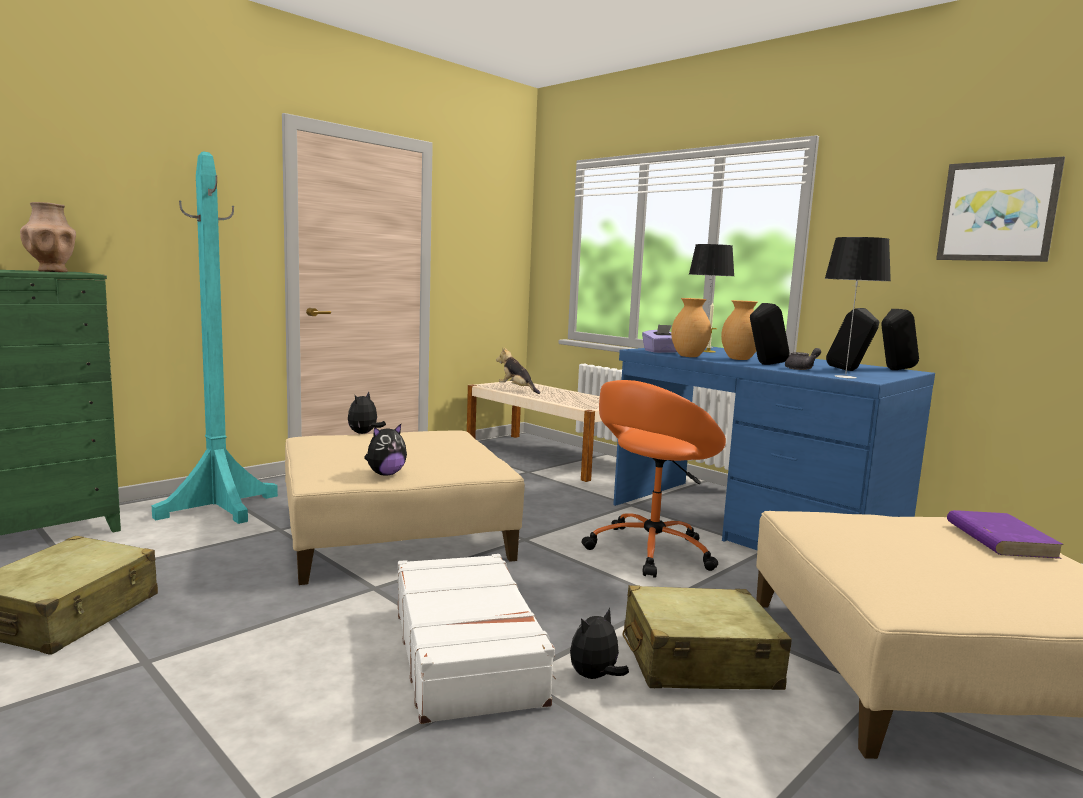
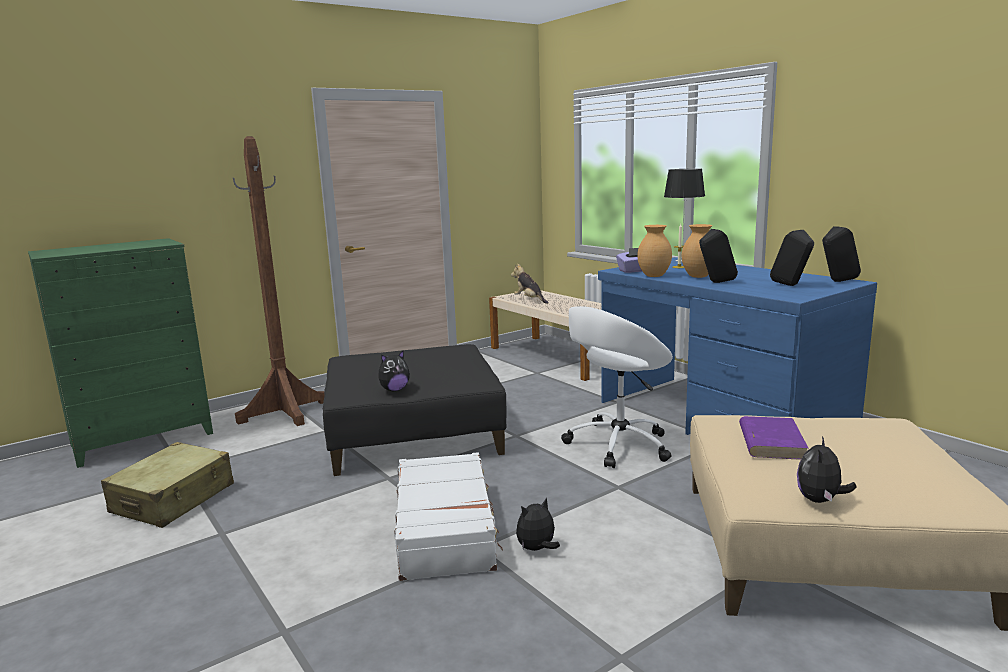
camera: 10 degrees right, 5 degrees up
(52, 271) = (147, 242): brown vase -> none
(218, 506) = (284, 411): turquoise clothes rack -> brown clothes rack
(364, 433) = (389, 351): plush toy -> plush toy (820, 500)
(395, 533) = (414, 432): beige ottoman -> black ottoman
(648, 552) = (616, 445): orange office chair -> white office chair
(698, 661) = (623, 538): beige suitcase -> none
(802, 369) = (746, 286): grey teapot -> none
(844, 377) = (776, 295): table lamp -> none
(997, 211) = (934, 129): picture -> none
(999, 539) = (885, 439): purple book -> purple book (771, 441)

